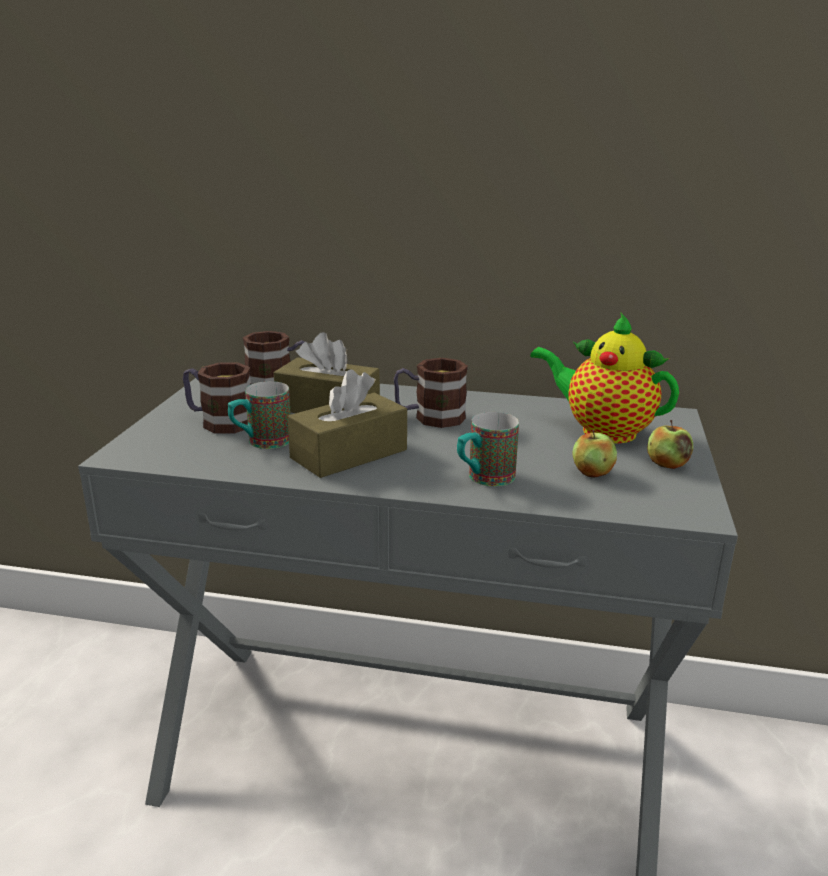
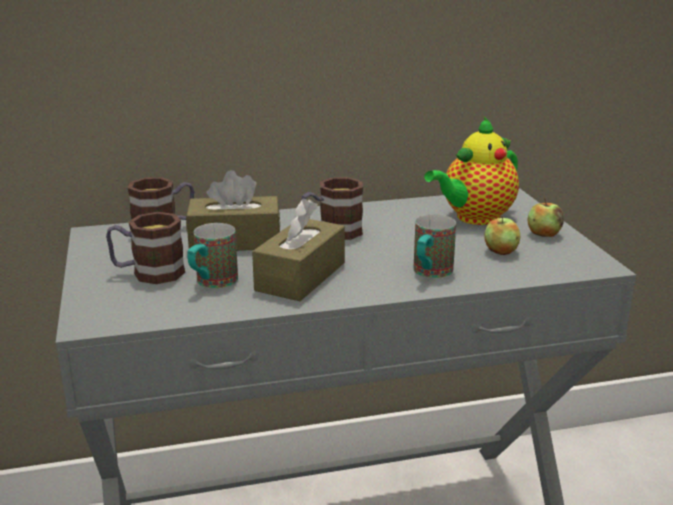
camera: 25 degrees left, 0 degrees up
(602, 431) = (474, 218): teapot -> teapot turned 45 degrees counterclockwise

